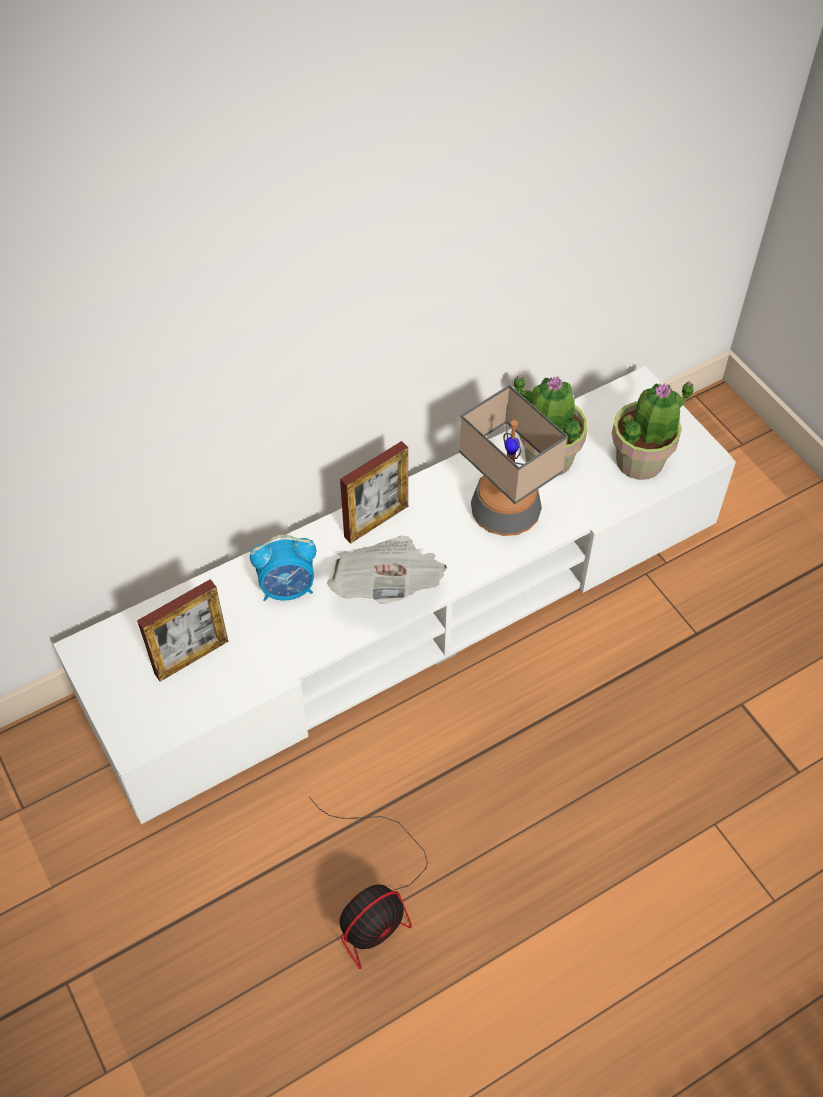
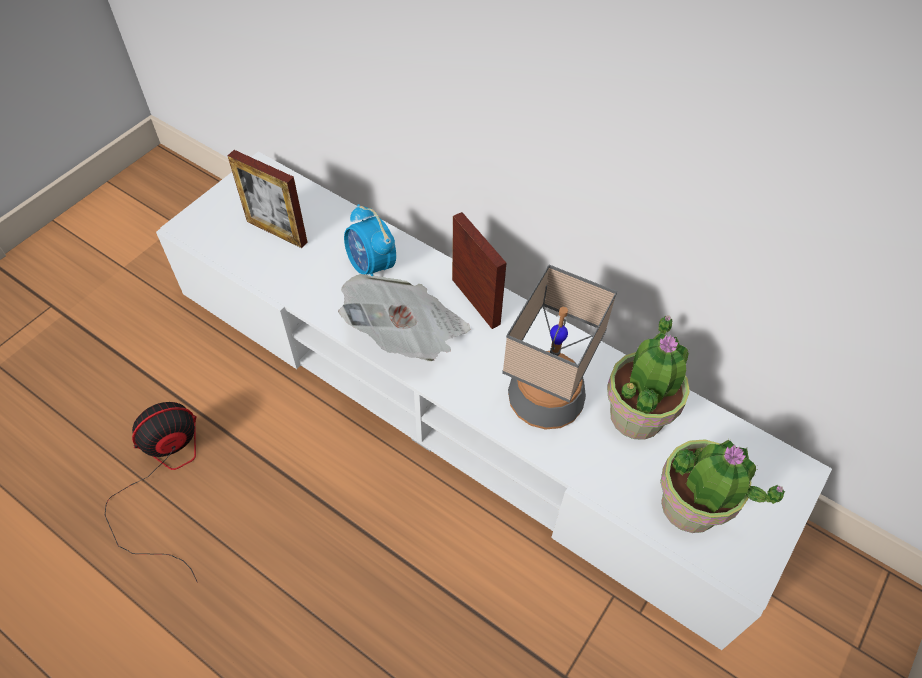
camera: 65 degrees right, 0 degrees up
(375, 898) = (164, 477): fan -> fan turned 120 degrees clockwise
(376, 521) = (475, 301): picture frame -> picture frame turned 150 degrees counterclockwise

